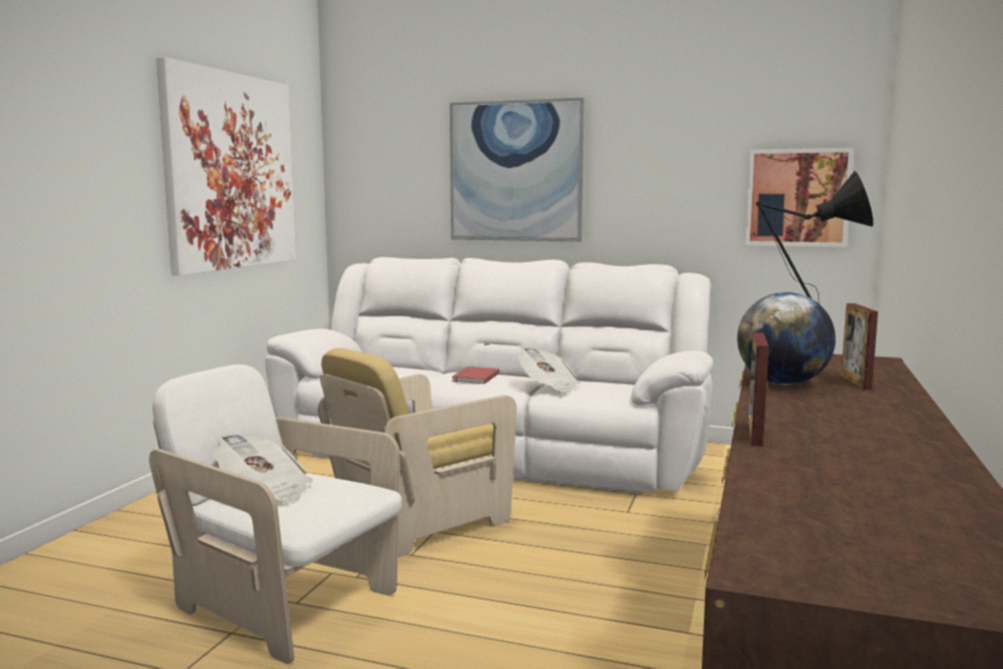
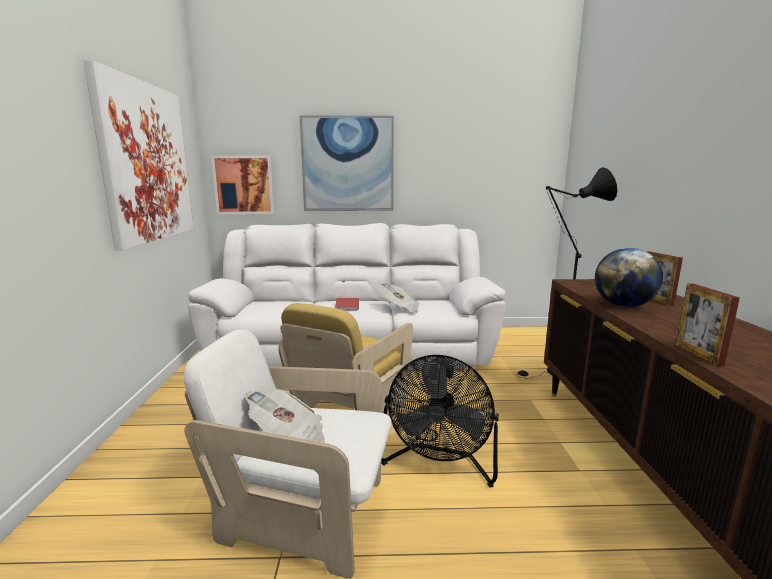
camera: 20 degrees left, 5 degrees up
(489, 585) = (435, 460): none -> black fan
(797, 197) = (521, 182): picture -> picture (244, 185)

